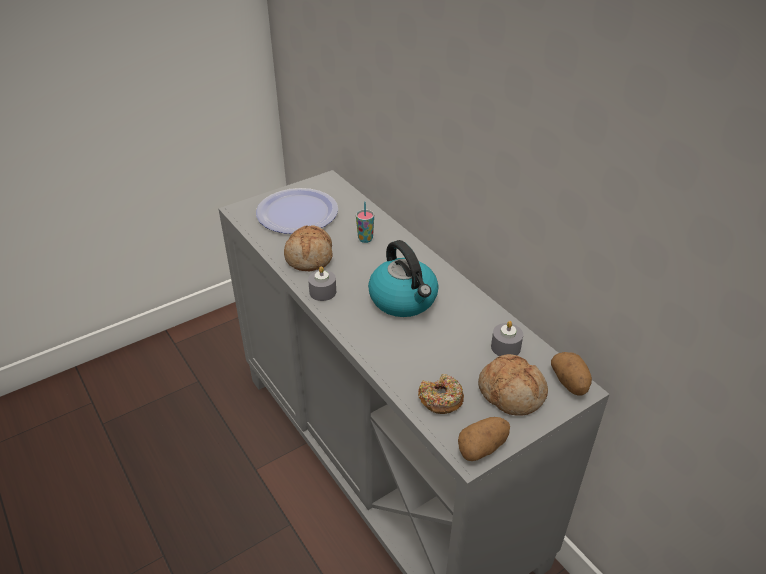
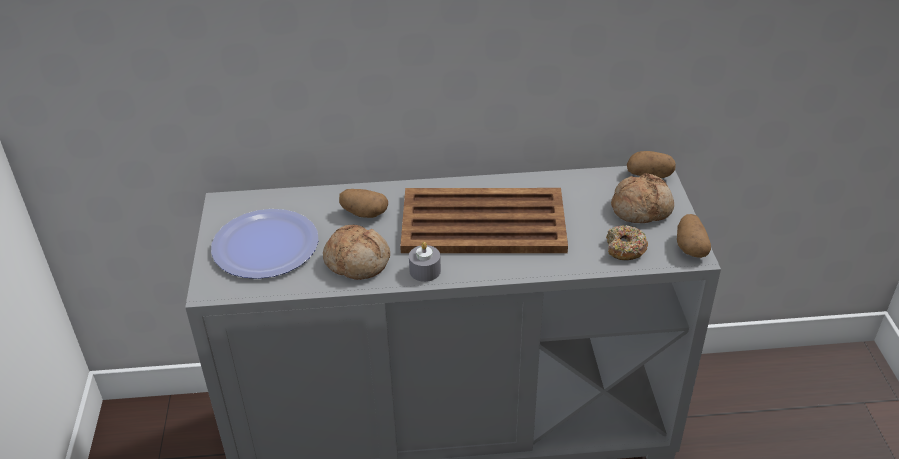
camera: 60 degrees left, 0 degrees up
(365, 239) = (363, 213): cup -> potato
(404, 300) = (481, 222): kettle -> brown tray
(505, 347) = (587, 190): grey candle -> none

